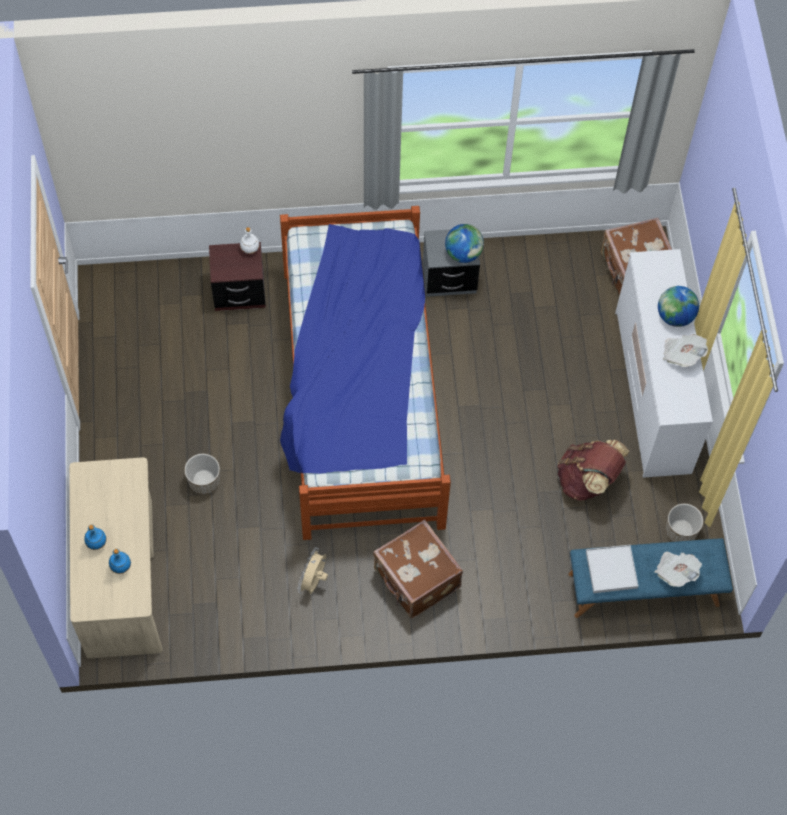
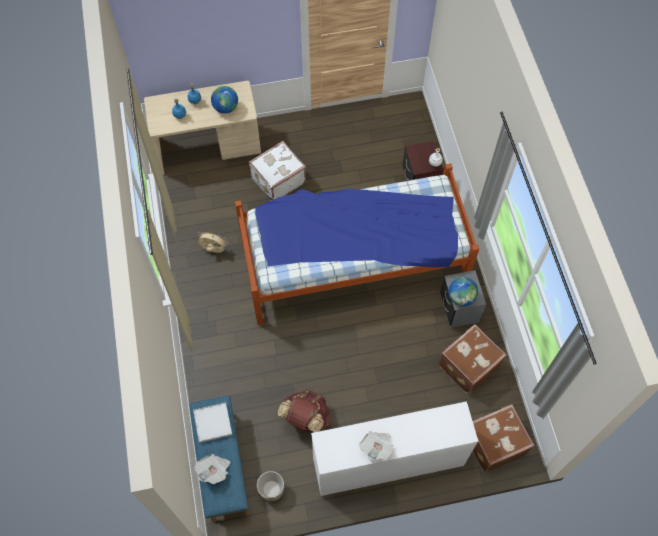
camera: 85 degrees right, 0 degrees up
(204, 481) = (277, 180): planter -> white suitcase
(416, 580) = (218, 310): brown suitcase -> brown suitcase (467, 365)
(675, 316) = (412, 440): globe -> globe (226, 108)

